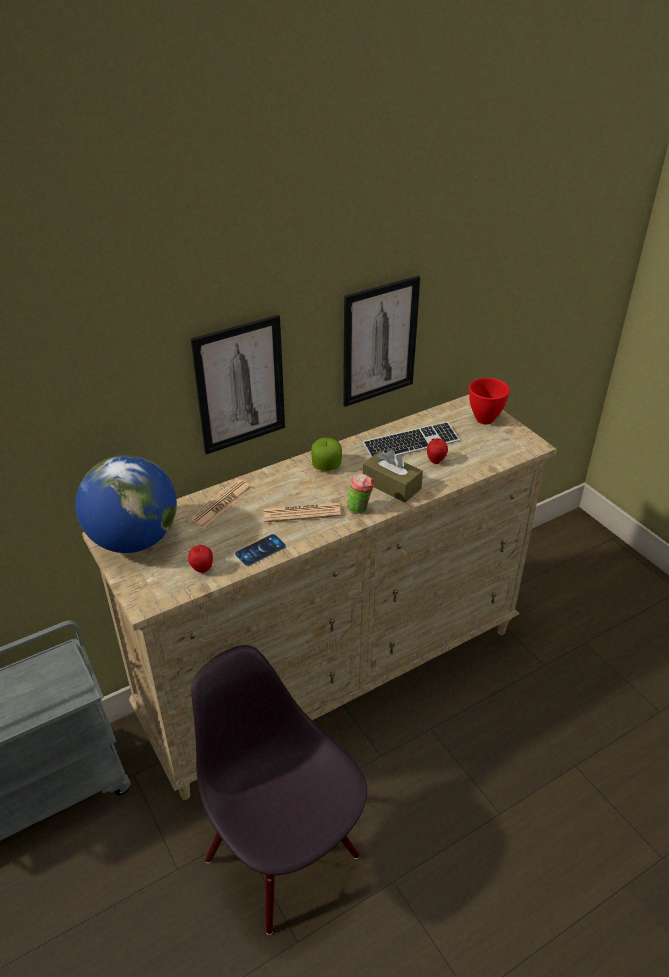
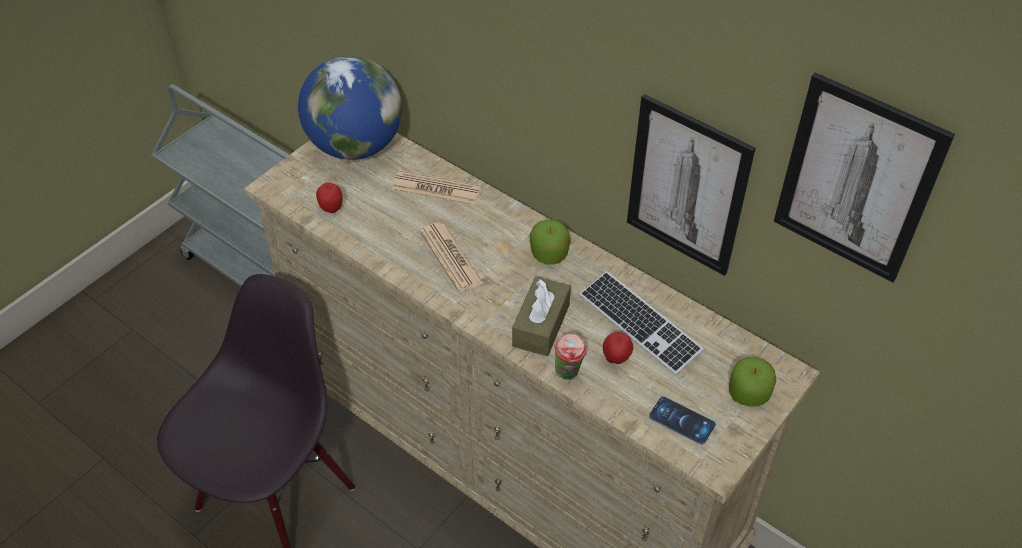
camera: 70 degrees right, 10 degrees up
(240, 385) = (512, 97): picture -> picture (857, 180)
(260, 550) = (376, 243): phone -> phone (682, 421)
(360, 509) = (481, 307): cup -> cup (568, 374)
(484, 419) = (748, 393): red bowl -> apple

